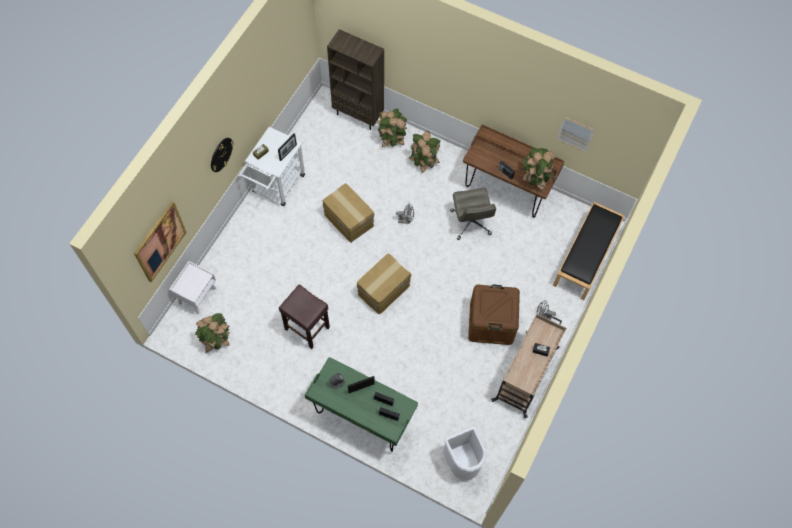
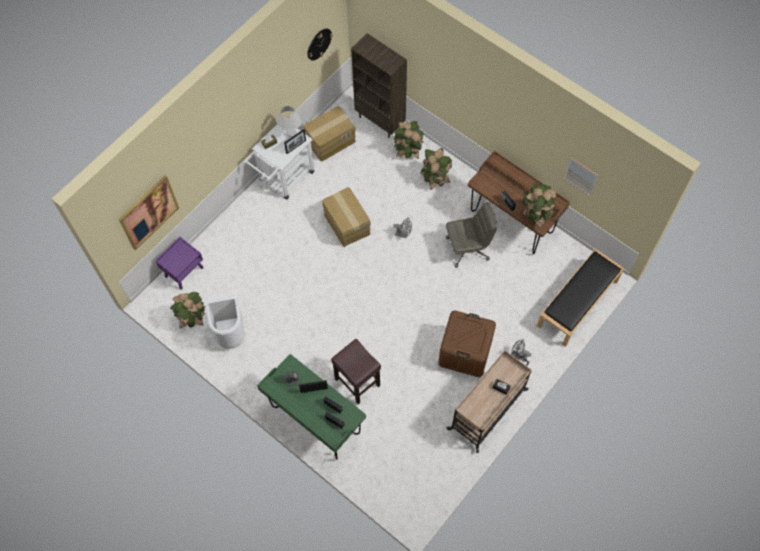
camera: 15 degrees right, 0 degrees up
(197, 295) = (184, 271): white nightstand -> purple nightstand
(221, 154) = (225, 138): wall clock -> wall clock (319, 44)
(280, 140) = (291, 133): none -> white table lamp
(308, 328) = (282, 323): brown stool -> brown stool (358, 382)
(383, 289) = (365, 299): cardboard box -> cardboard box (330, 141)
(462, 462) = (403, 483): white trash can -> white trash can (231, 334)
(471, 223) = (468, 248): grey office chair -> grey office chair turned 105 degrees counterclockwise

